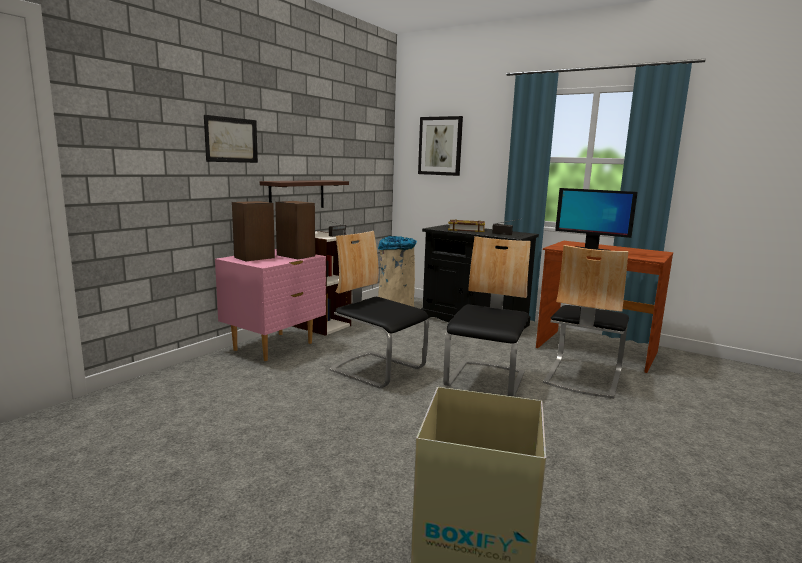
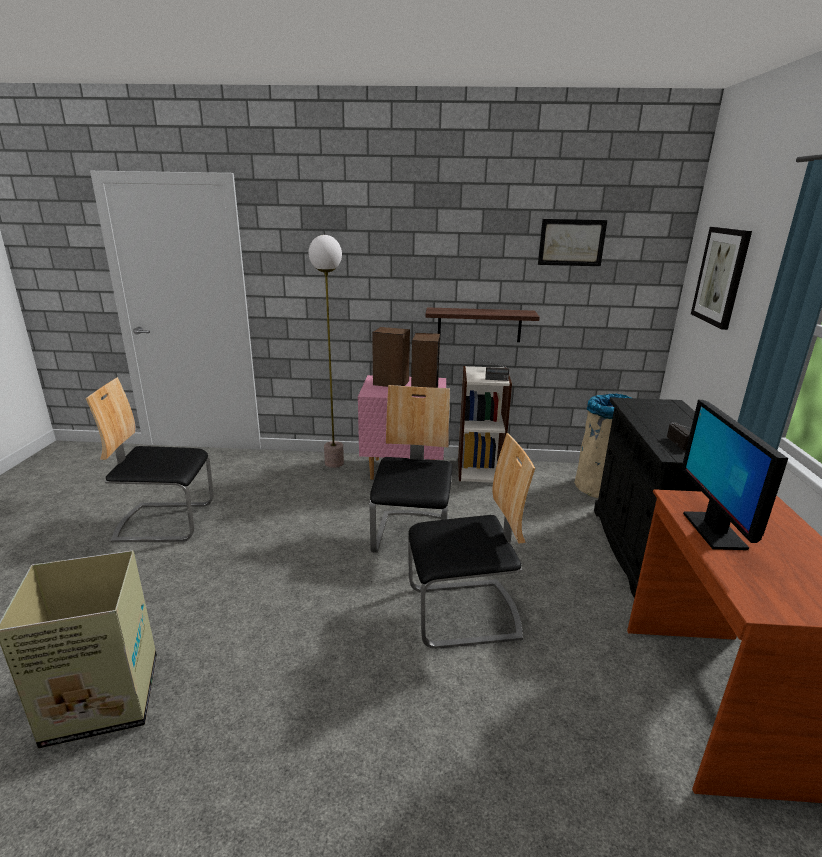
camera: 60 degrees right, 10 degrees up
(205, 367) = (334, 463): none -> floor lamp
(231, 140) = (394, 266): picture -> picture (571, 242)
(466, 229) = (665, 417): book -> none
(582, 377) = (574, 703): chair -> chair (165, 521)

